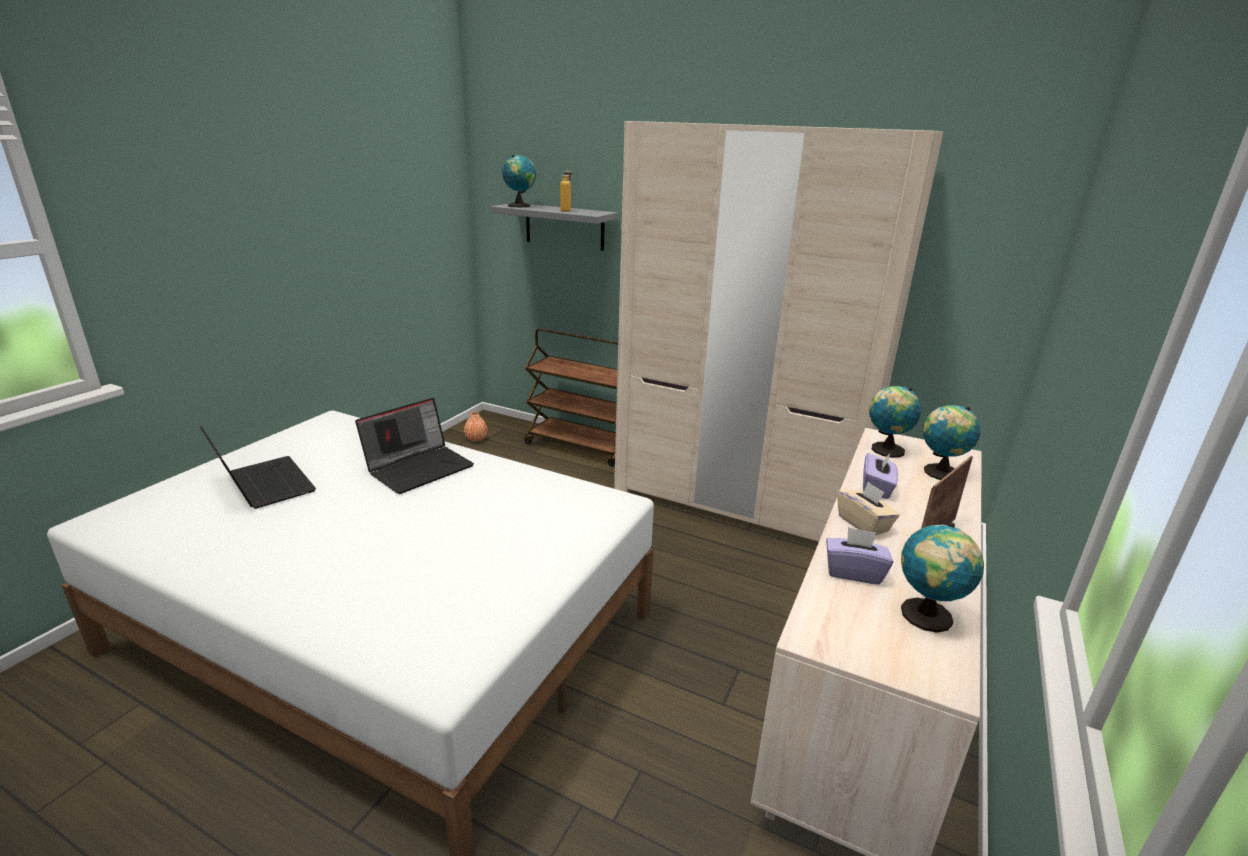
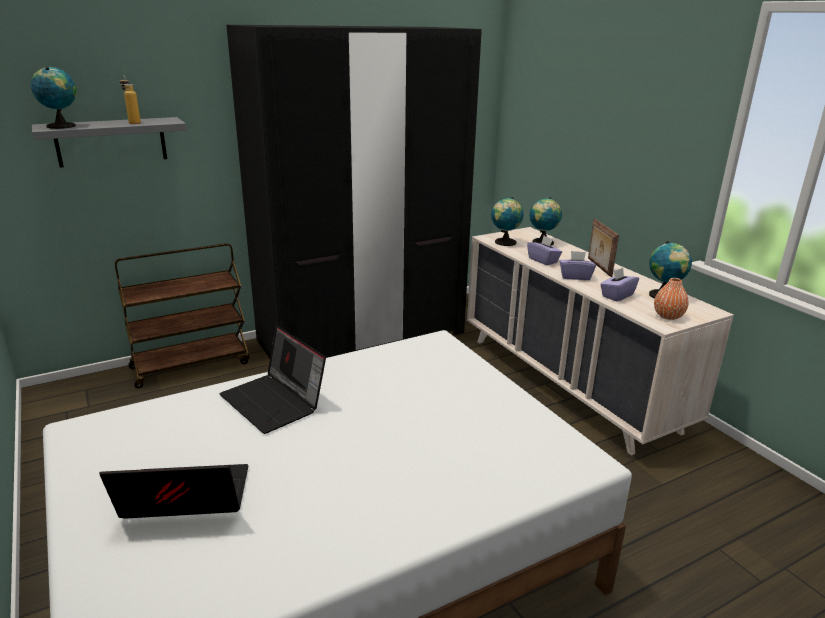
camera: 55 degrees left, 0 degrees up
(420, 467) = (275, 402): laptop -> laptop turned 150 degrees clockwise
(476, 439) = (76, 412): orange vase -> orange vase (668, 316)
(737, 499) = (362, 337): beige wardrobe -> black wardrobe
(864, 524) = (575, 276): beige tissue box -> purple tissue box

